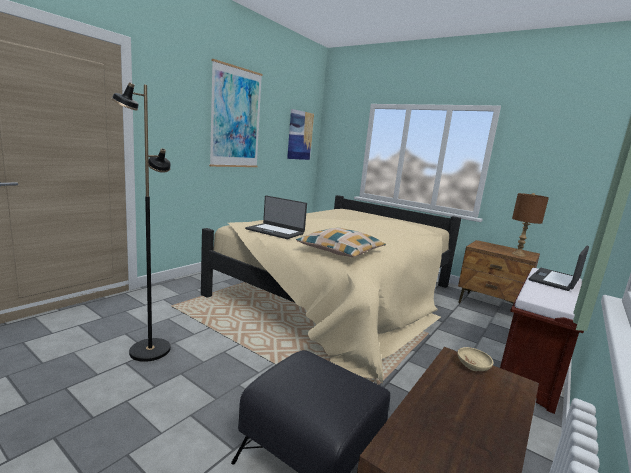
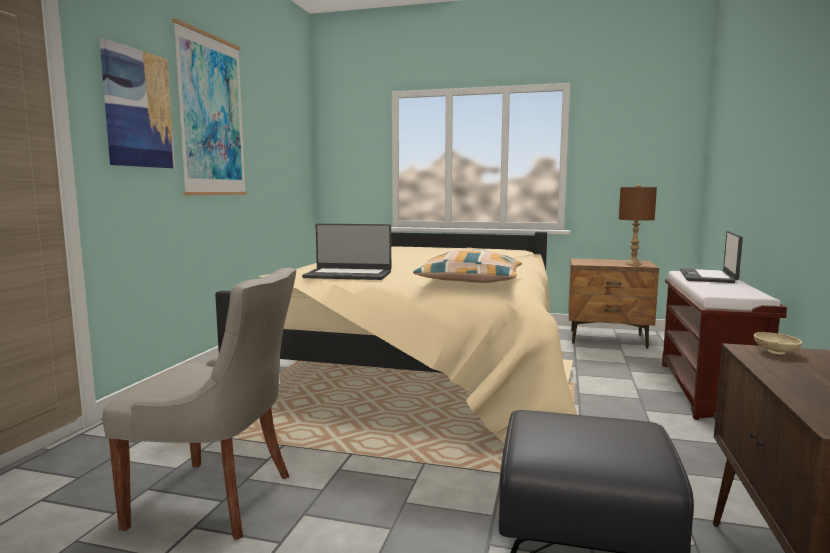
camera: 20 degrees left, 5 degrees down
(149, 350) = (217, 499): black floor lamp -> grey chair
(300, 135) = (292, 144): picture -> picture (138, 109)

